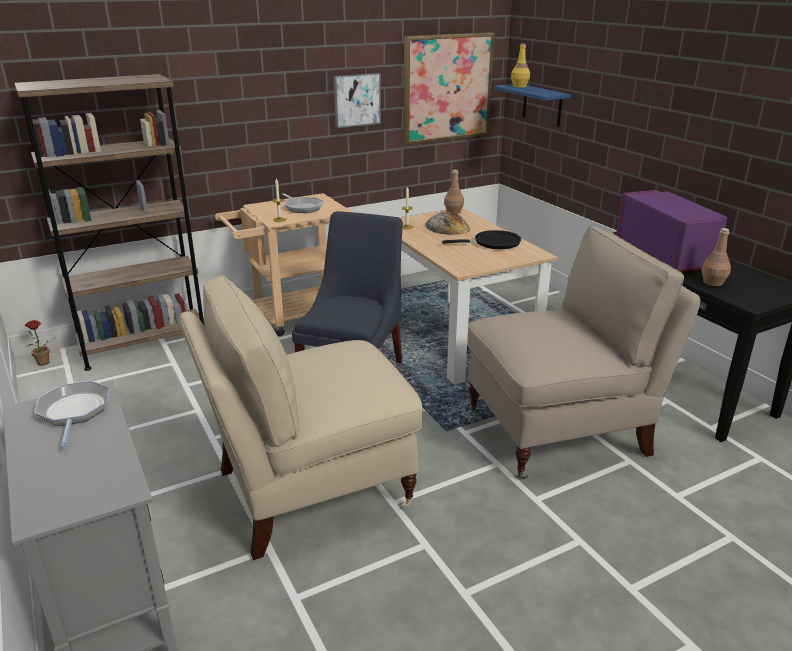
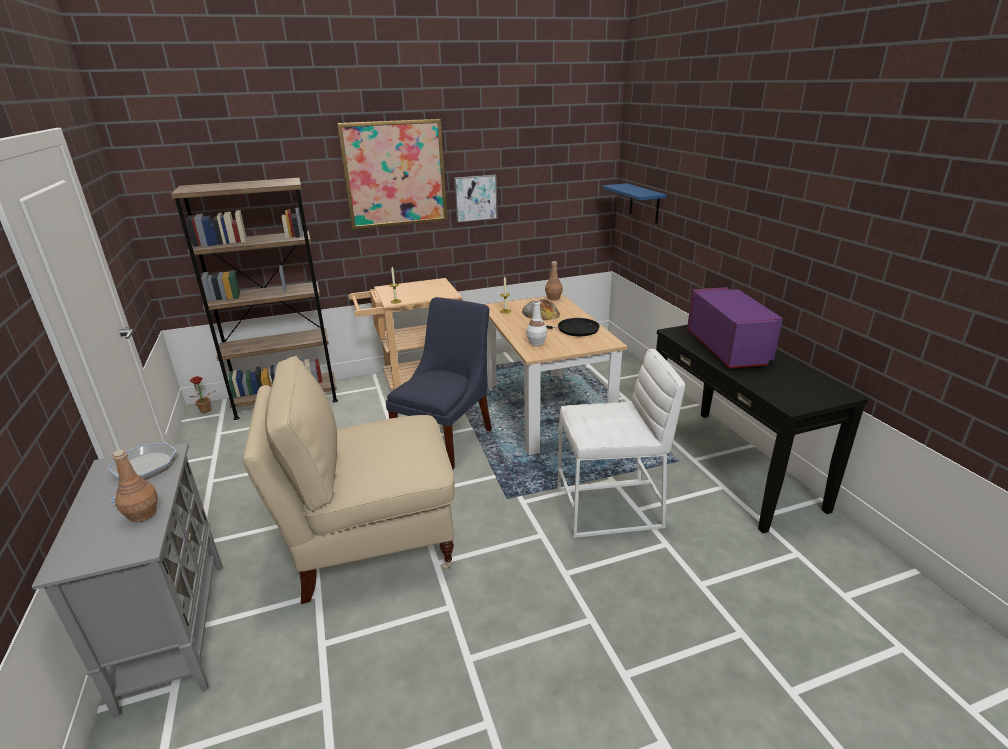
camera: 10 degrees right, 0 degrees up
(302, 207) = (420, 290): frying pan -> none
(447, 88) = (561, 187): picture -> picture (395, 174)
(458, 257) = (536, 342): none -> white bottle
(519, 86) = (625, 186): yellow bottle -> none
(560, 431) = (610, 508): beige chair -> white stool
(712, 282) = (762, 380): brown bottle -> brown bottle (142, 514)

